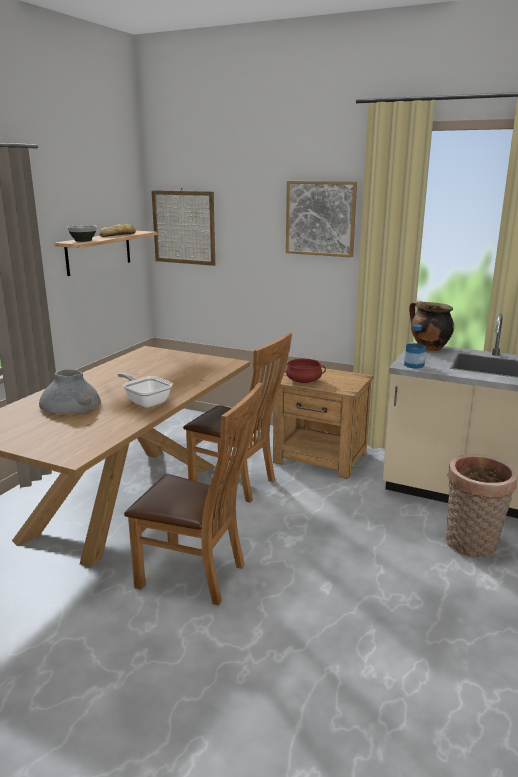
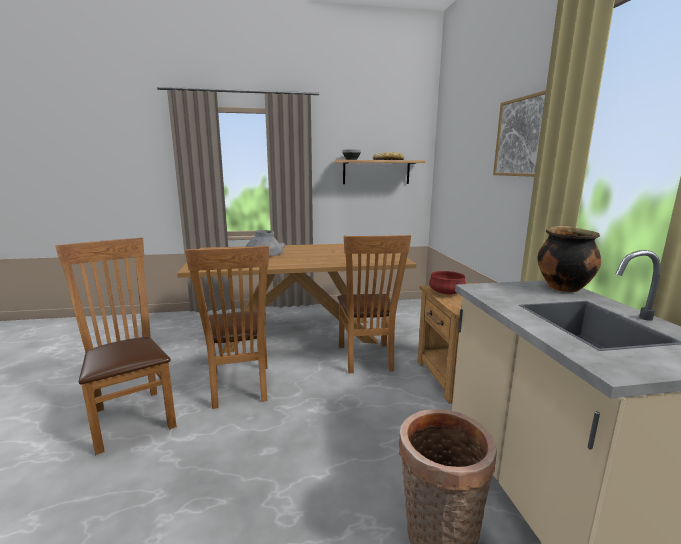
camera: 55 degrees right, 5 degrees down
(146, 401) = (292, 261): frying pan -> none
(163, 673) = (132, 415): none -> brown chair
(184, 226) = (448, 156): picture -> none
(414, 365) = (486, 290): bottle -> none

